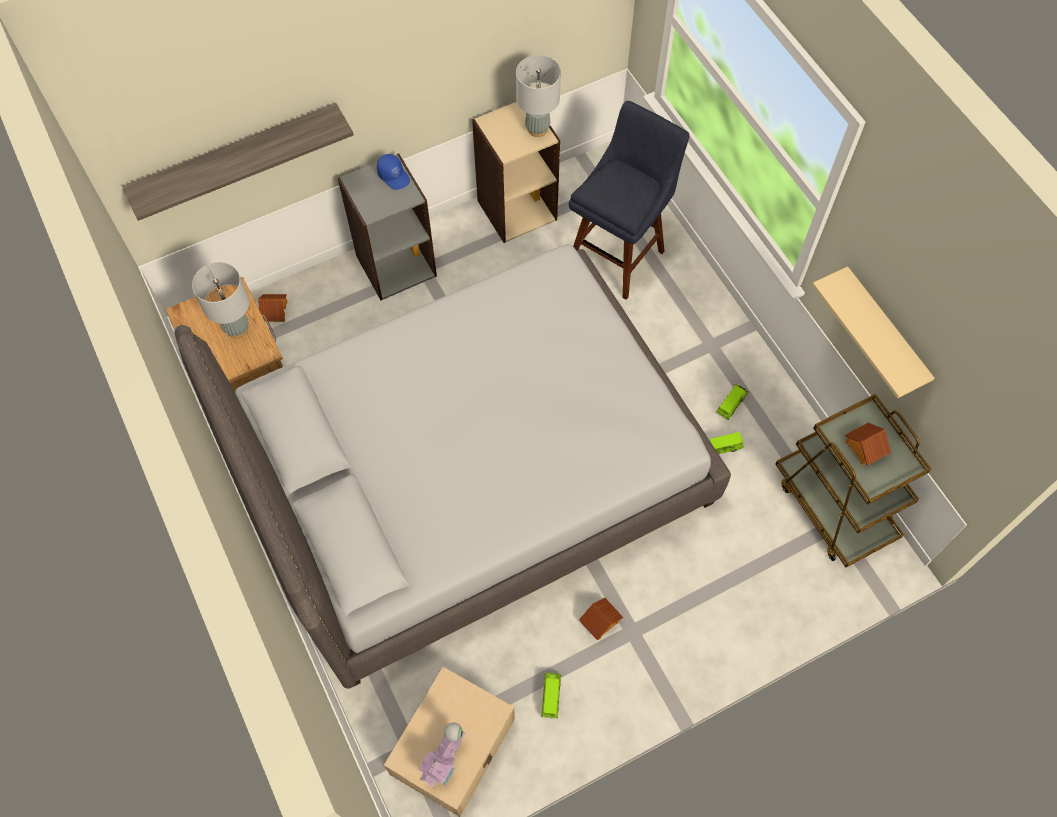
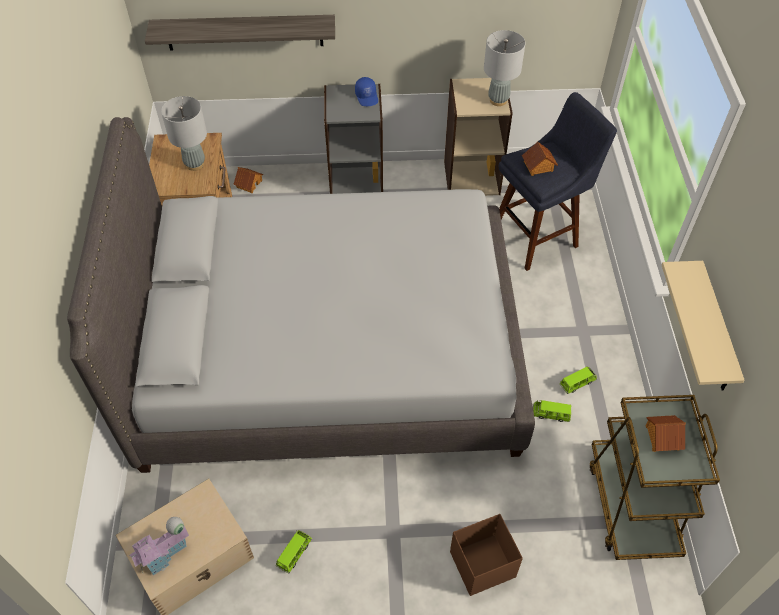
camera: 25 degrees right, 10 degrees down
(600, 621) = (370, 511): toy house -> toy house (538, 166)
(728, 626) = (481, 564): none -> brown storage box

